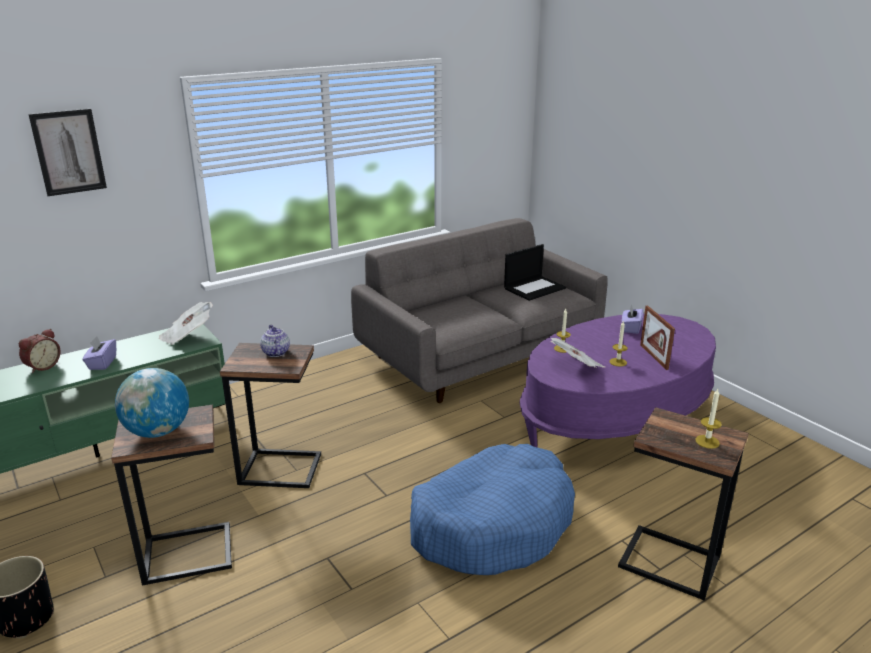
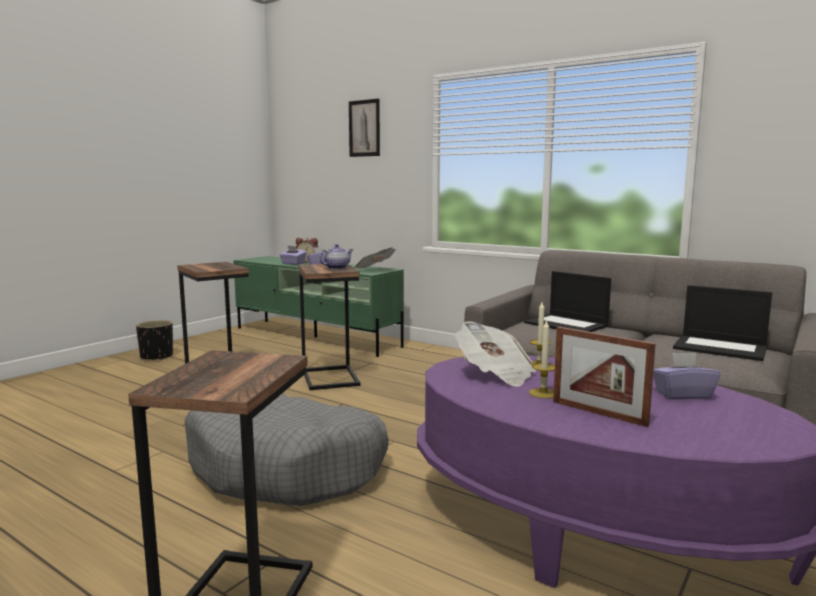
camera: 70 degrees right, 15 degrees down
(48, 379) = (293, 264): none -> purple tissue box
(158, 431) = (208, 266): globe -> none
(444, 311) = (567, 324): none -> laptop
(492, 524) = (286, 467): blue dog bed -> grey dog bed
(653, 357) = (598, 413): picture frame -> picture frame turned 105 degrees counterclockwise
(707, 441) = (211, 379): candle -> none

